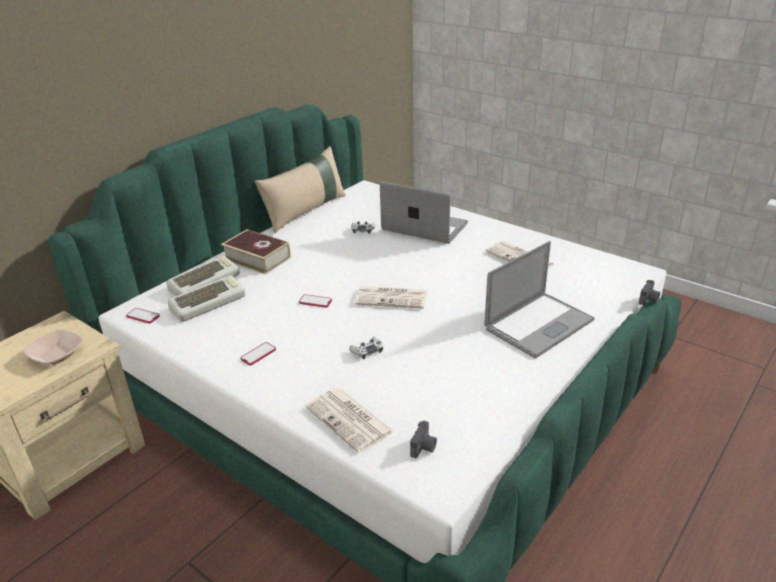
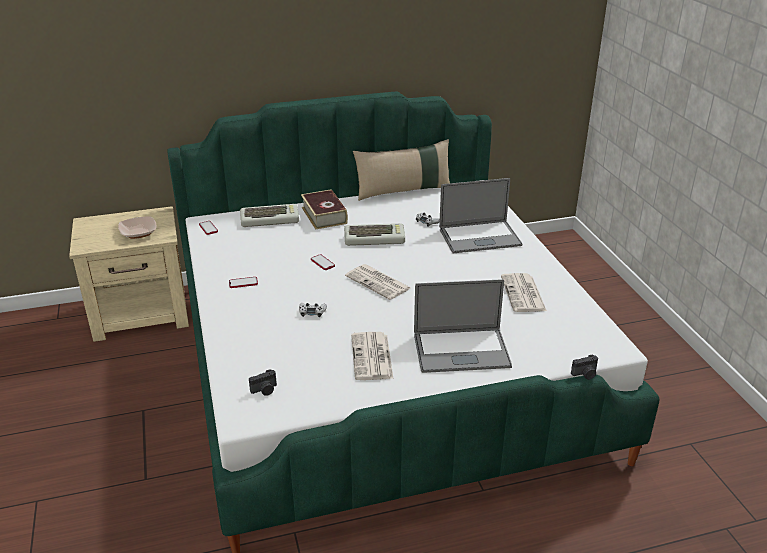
camera: 35 degrees right, 0 degrees up
(208, 302) = (255, 235): keyboard -> keyboard (375, 238)
(350, 420) = (244, 350): newspaper -> newspaper (372, 357)
(424, 227) = (479, 237): laptop -> laptop turned 105 degrees clockwise

